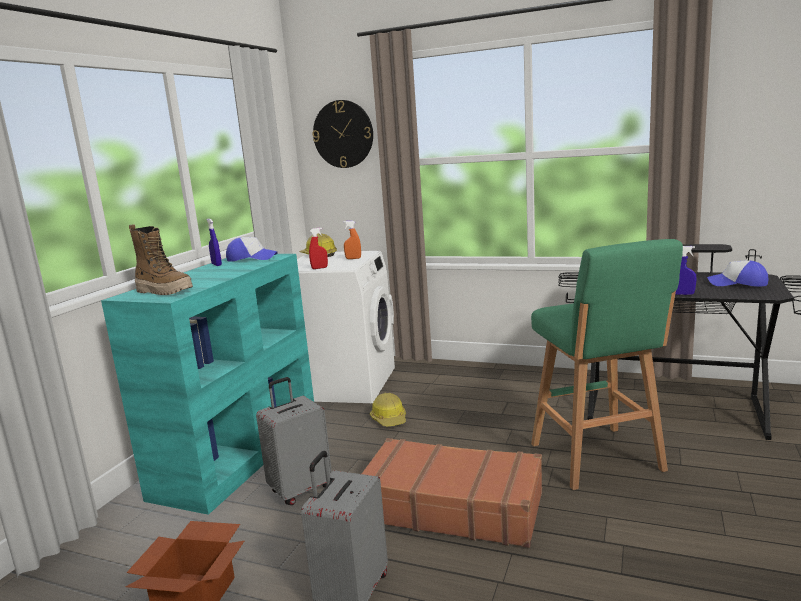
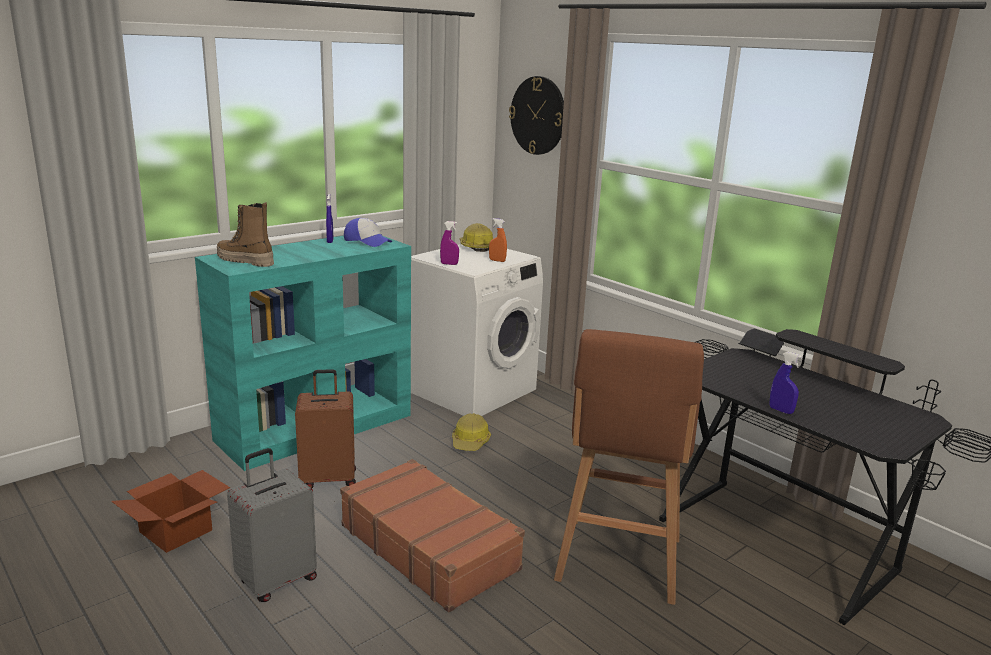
camera: 25 degrees right, 5 degrees up
(164, 291) = (245, 261): boot -> boot turned 150 degrees clockwise
(300, 489) = (328, 478): grey suitcase -> brown suitcase
(319, 268) = (449, 264): red spray bottle -> purple spray bottle
(598, 459) = (618, 562): green stool -> brown stool
(737, 283) = (876, 419): cap -> none

